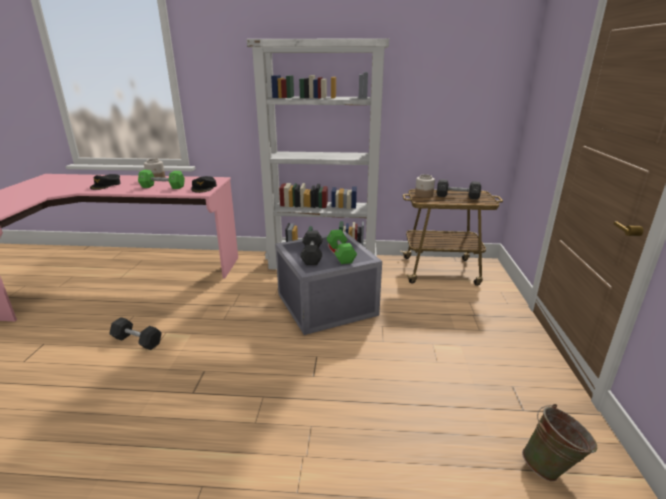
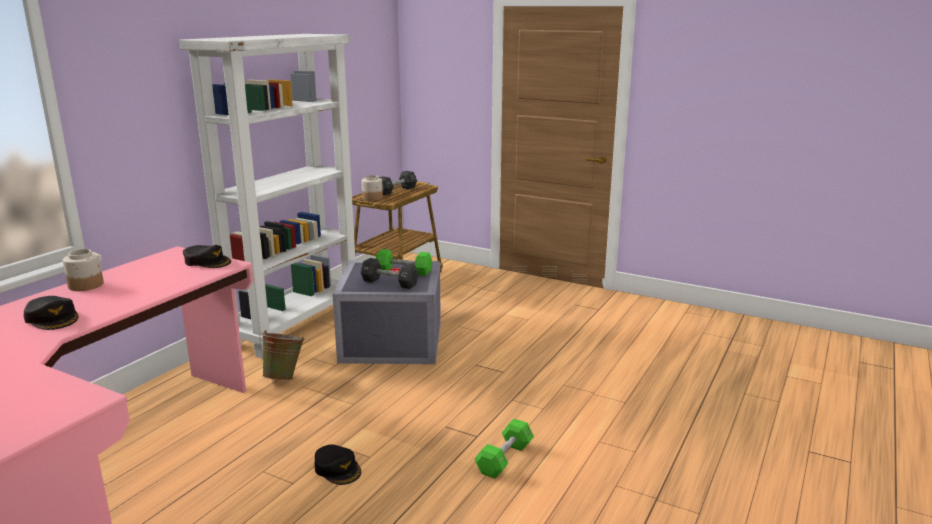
camera: 65 degrees left, 5 degrees down
(137, 341) = (338, 469): black dumbbell -> black cap
(162, 187) = (151, 283): green dumbbell -> green dumbbell (504, 459)
(552, 468) = (647, 318): green bucket -> green bucket (285, 377)

